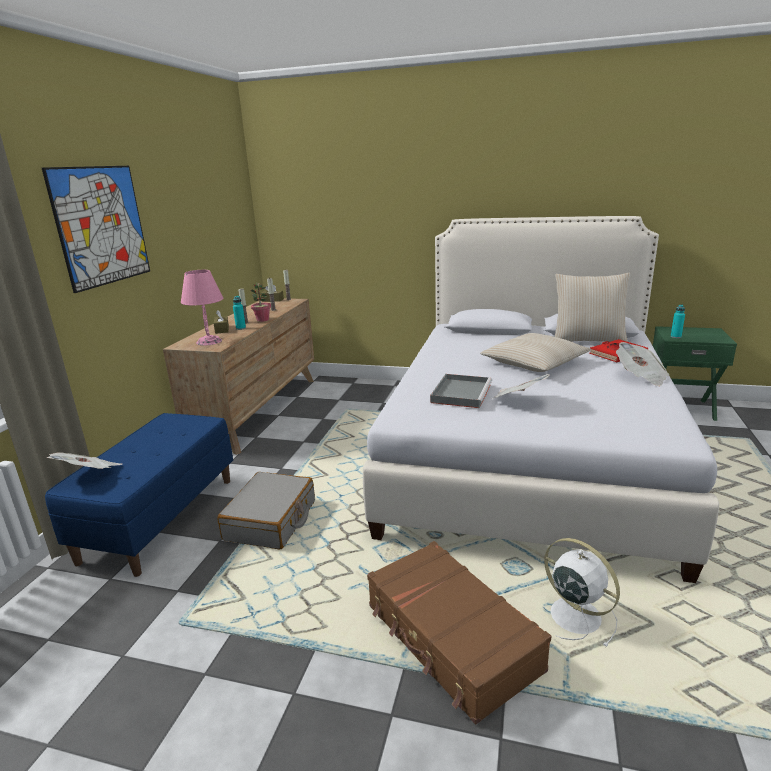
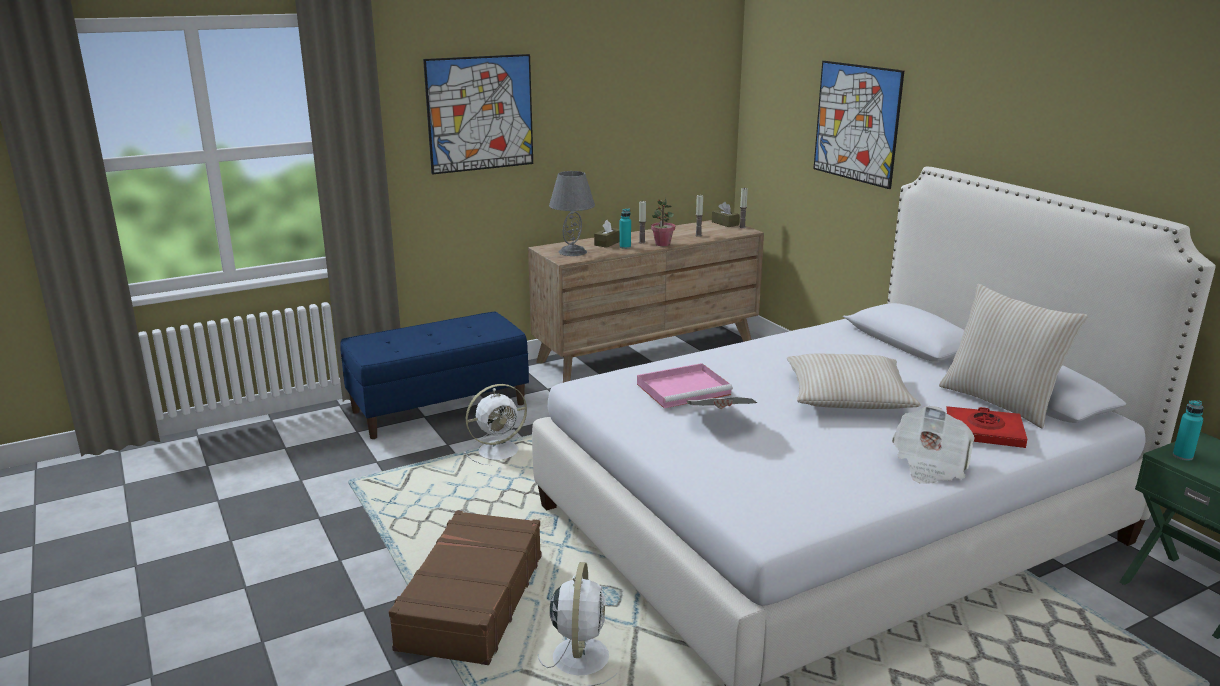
camera: 45 degrees right, 0 degrees up
(89, 474) = (378, 338): newspaper -> none
(209, 341) = (572, 252): pink table lamp -> grey table lamp
(271, 521) = (500, 450): grey suitcase -> white fan
(377, 203) = (856, 123): none -> picture
(461, 393) = (685, 389): grey tray -> pink tray

